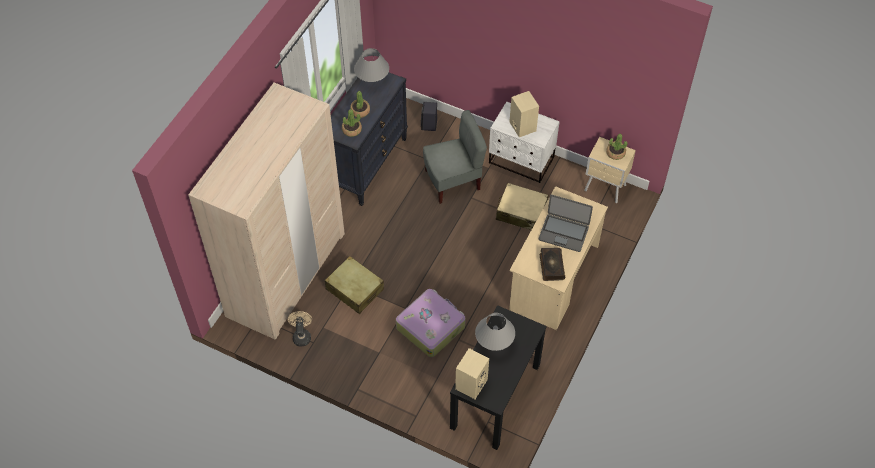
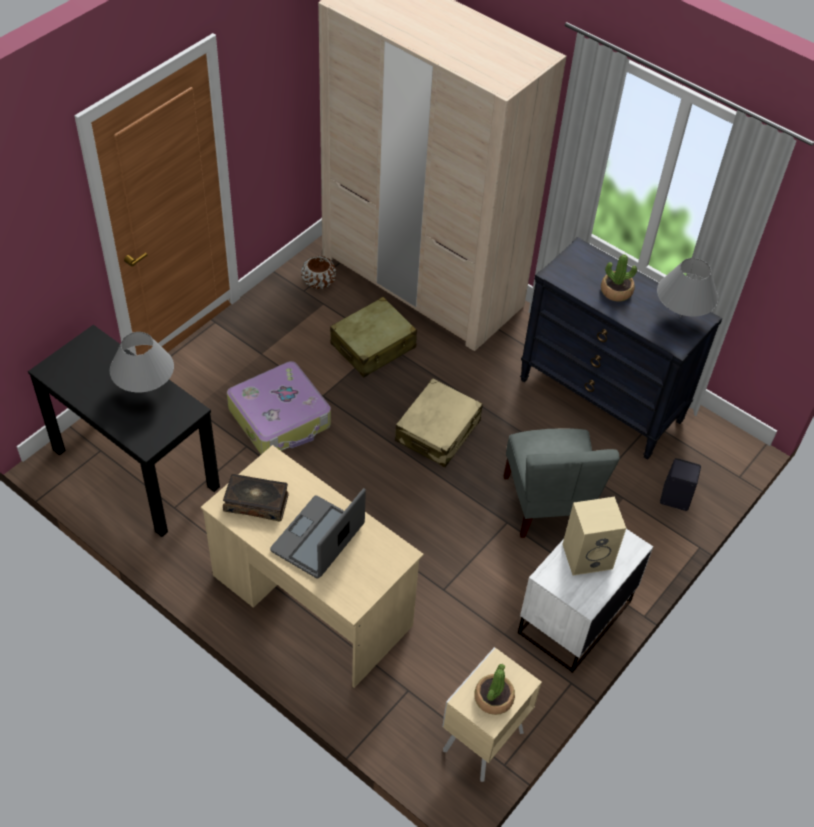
camera: 100 degrees right, 5 degrees down
(301, 335) = (318, 281): beige fan -> brown planter
(351, 130) = (578, 275): potted plant -> none
(471, 383) = (94, 349): beige speaker -> none
(521, 212) = (459, 587): beige suitcase -> beige suitcase (438, 431)

